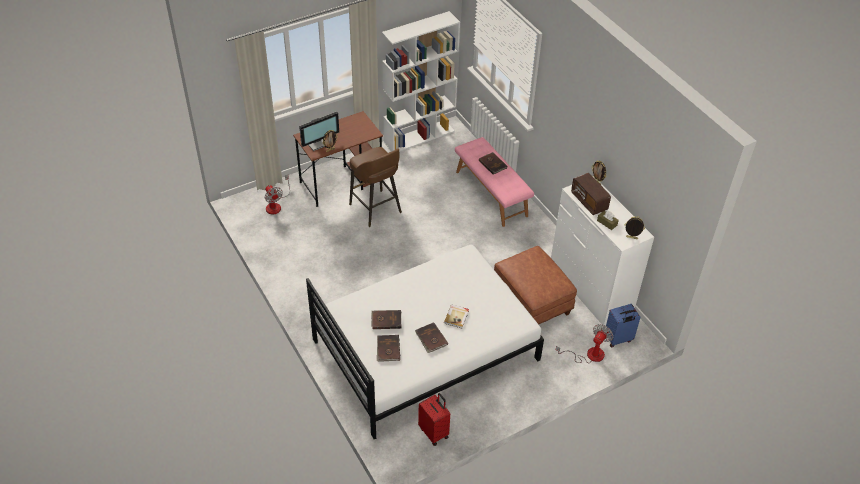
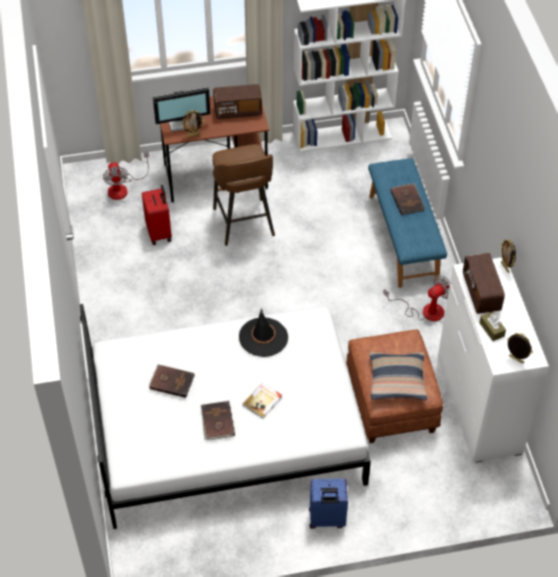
camera: 20 degrees right, 5 degrees up
(355, 127) = (237, 111): none -> radio
(388, 349) = (157, 421): brown book -> none
(434, 432) = (191, 542): red suitcase -> red suitcase (159, 233)
(437, 275) = (263, 337): none -> black hat
(492, 193) = (404, 237): pink bench -> blue bench
(541, 280) = (397, 380): none -> pillow
(588, 355) = (435, 496): fan -> fan (425, 310)
(618, 339) = (485, 485): blue suitcase -> blue suitcase (326, 519)

